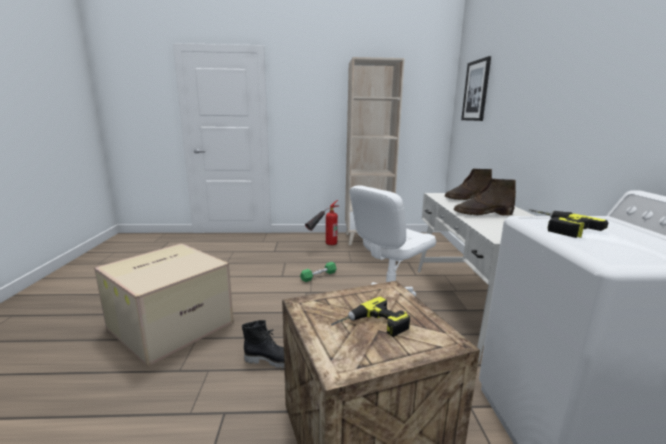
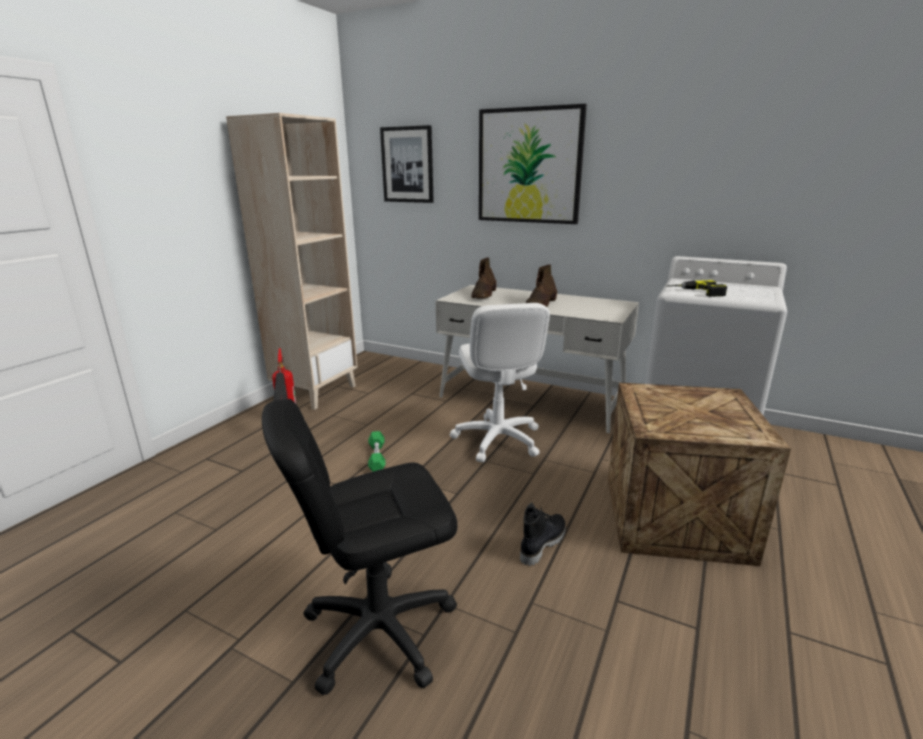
camera: 60 degrees left, 5 degrees up
(171, 324) = (379, 629): cardboard box -> black office chair
(371, 326) = (702, 412): power drill -> none
(538, 83) = (529, 166): none -> picture

